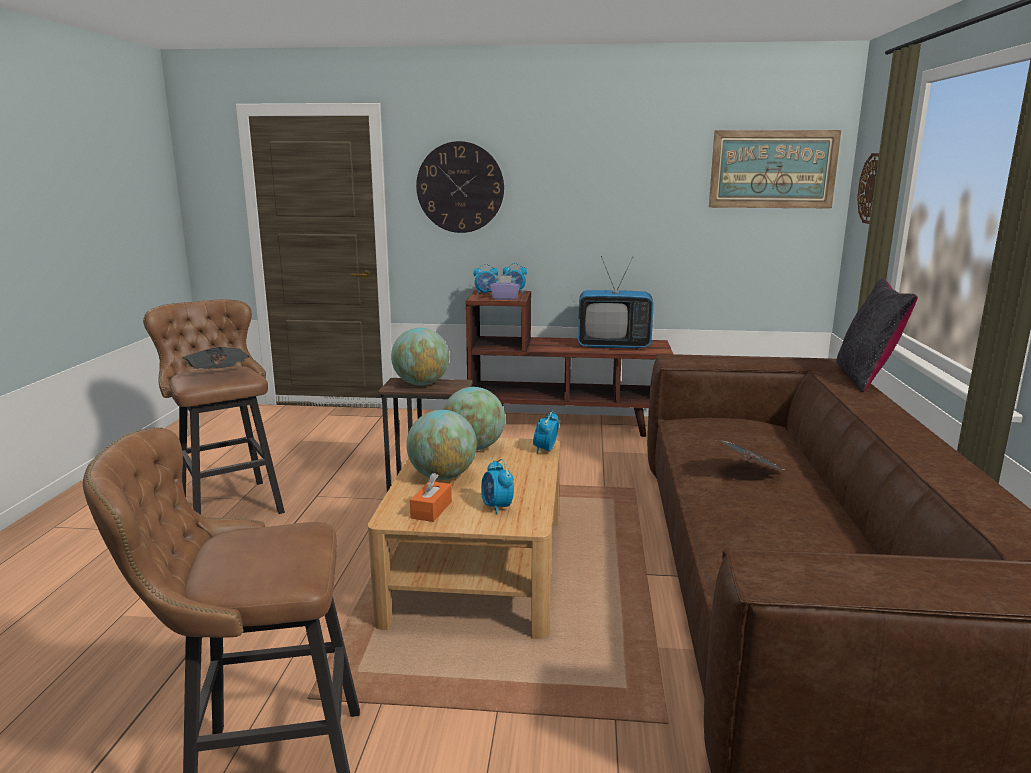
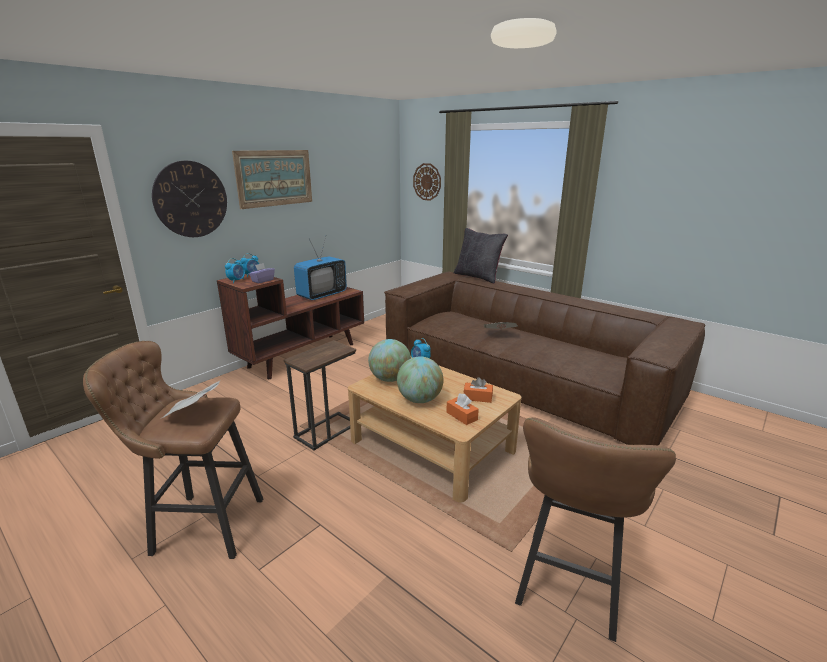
camera: 55 degrees left, 5 degrees up
(421, 384) = (316, 354): globe -> none
(497, 507) = (477, 397): alarm clock -> orange tissue box
(773, 169) = (370, 173): picture -> picture (274, 178)

